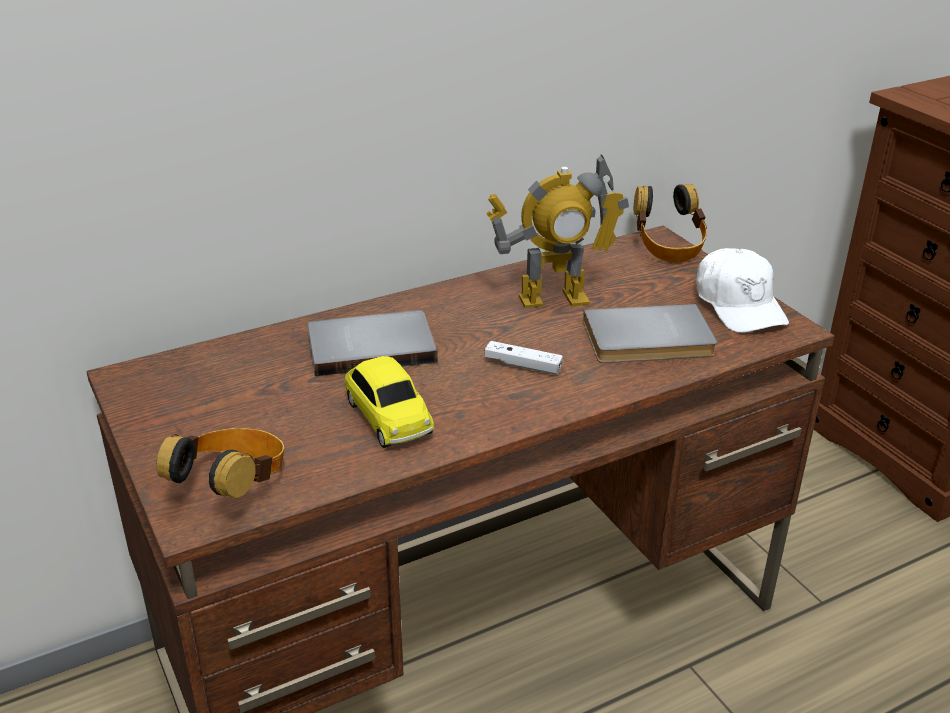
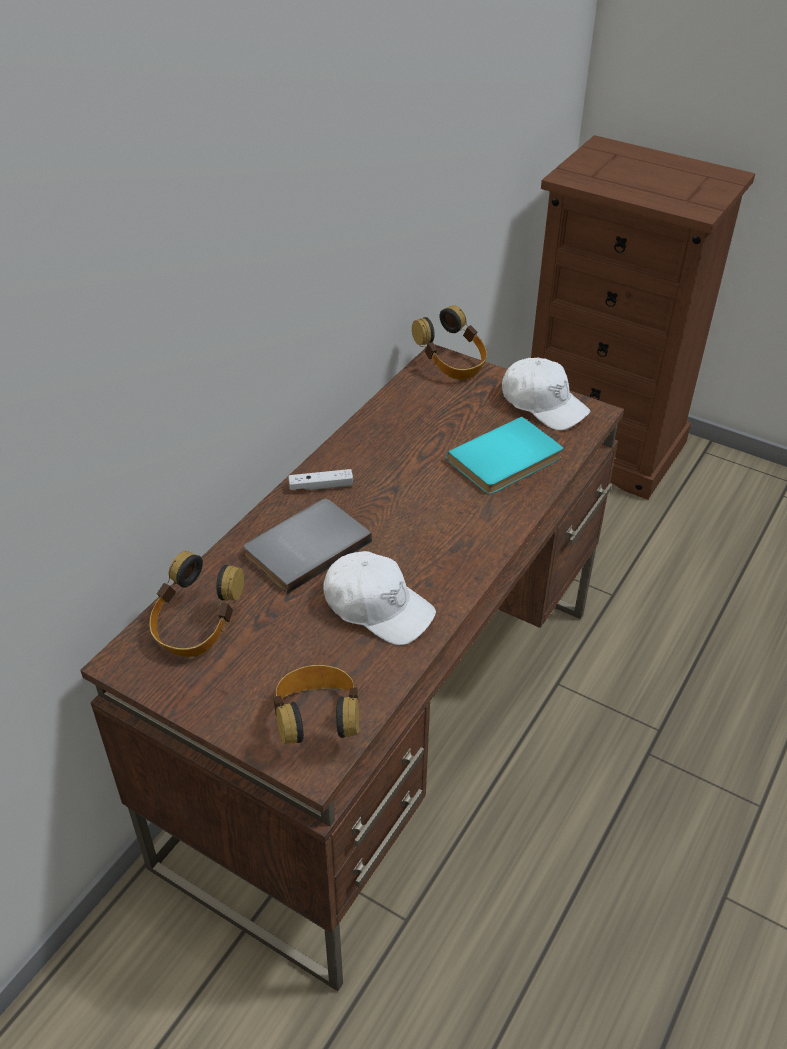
camera: 30 degrees left, 10 degrees up
(210, 374) = (197, 627): none -> headphones
(387, 416) = (378, 607): toy car -> white cap
(523, 365) = (437, 519): white game controller -> white game controller (321, 486)
(553, 299) = (407, 446): toy robot -> none
(649, 340) = (507, 461): grey book -> turquoise book

